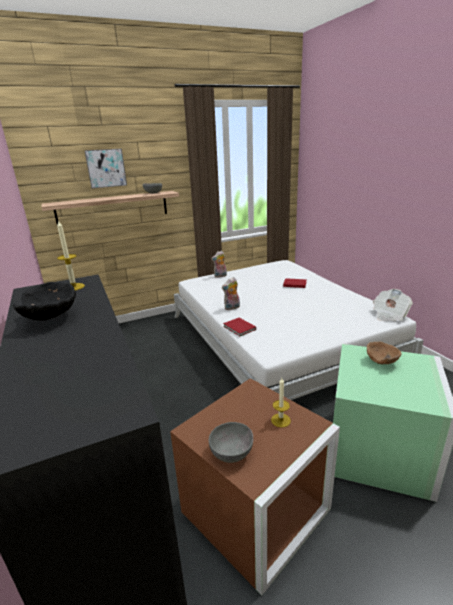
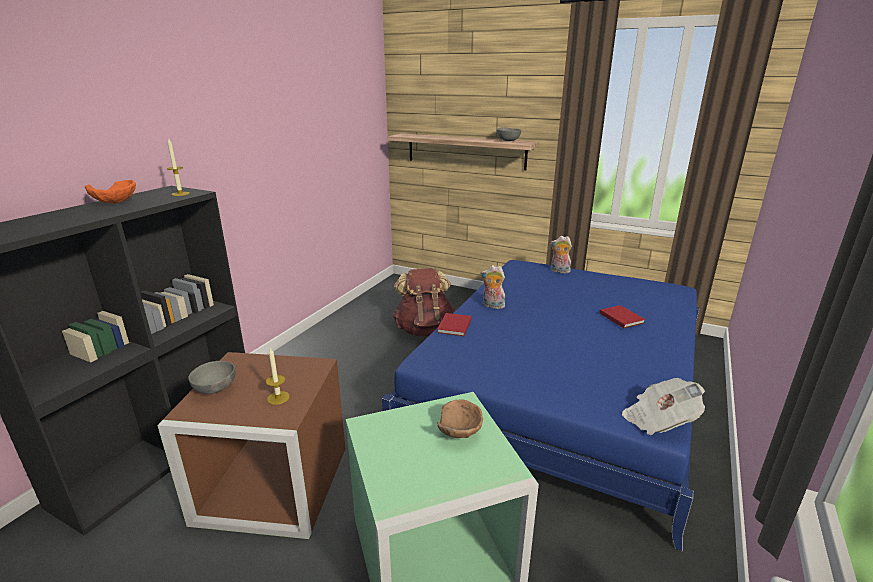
camera: 50 degrees right, 0 degrees up
(52, 318) = (115, 204): black bowl -> orange bowl
(106, 168) = (466, 103): picture -> none
(158, 357) = (424, 329): none -> brown backpack
(278, 339) = (560, 384): white bed -> blue bed

